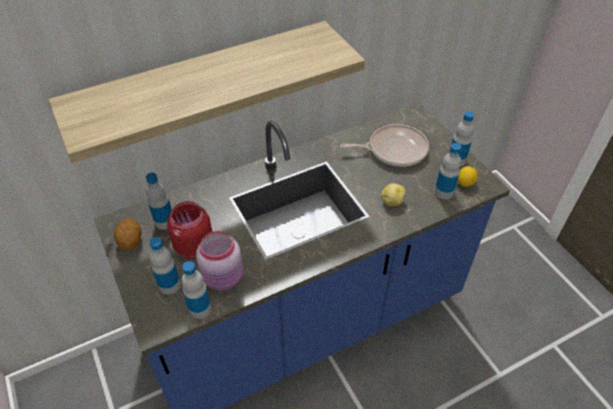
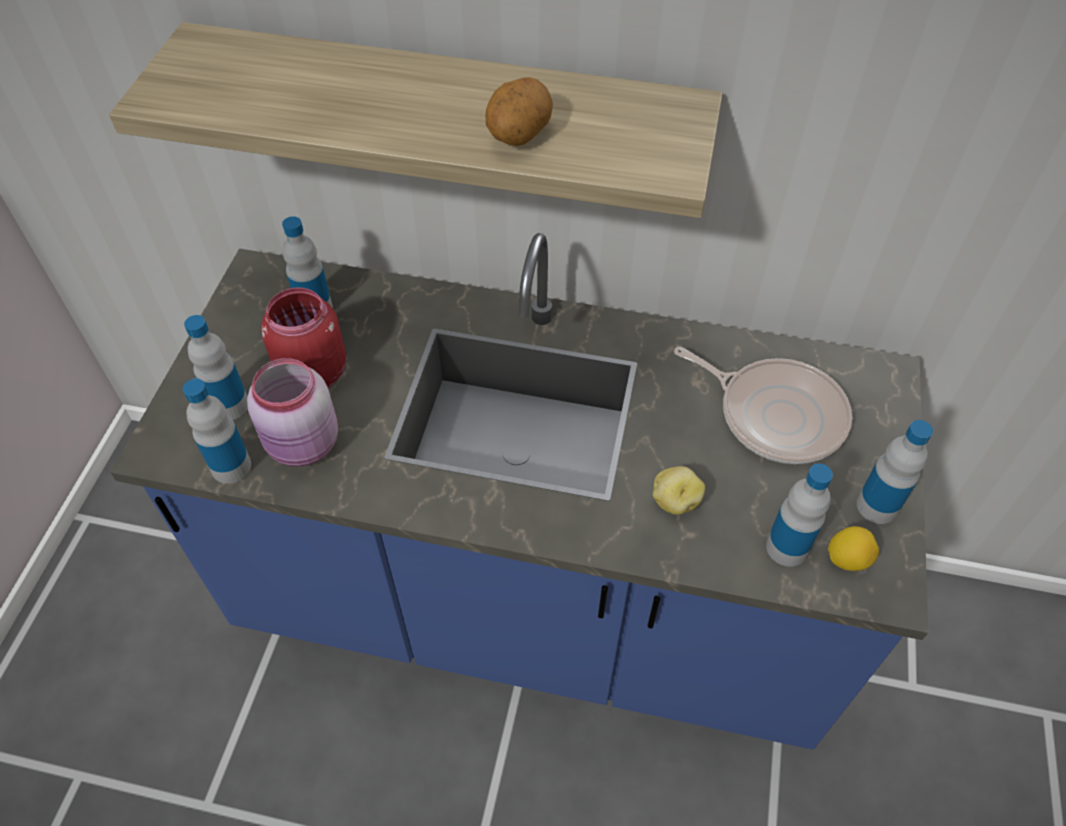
camera: 40 degrees right, 5 degrees up
(130, 242) = (247, 311): potato -> potato (518, 136)

